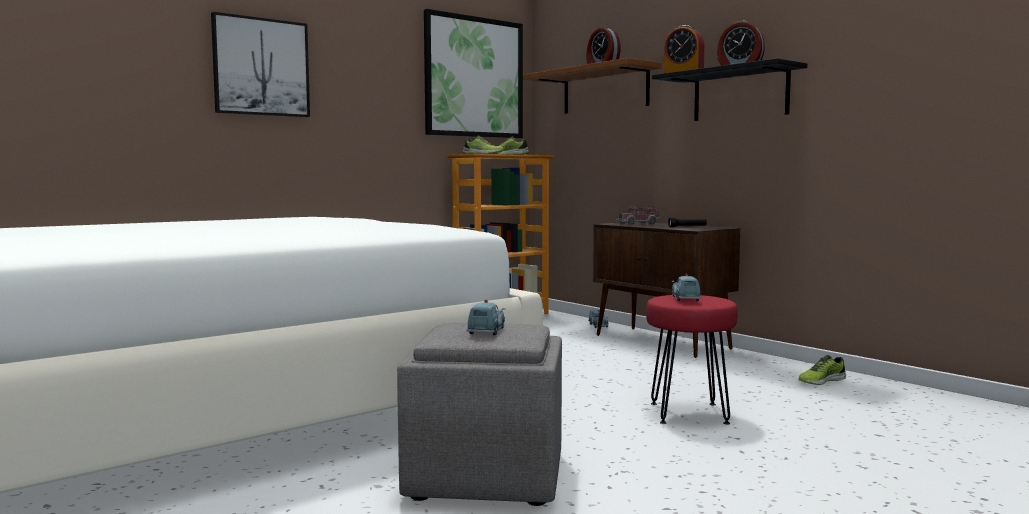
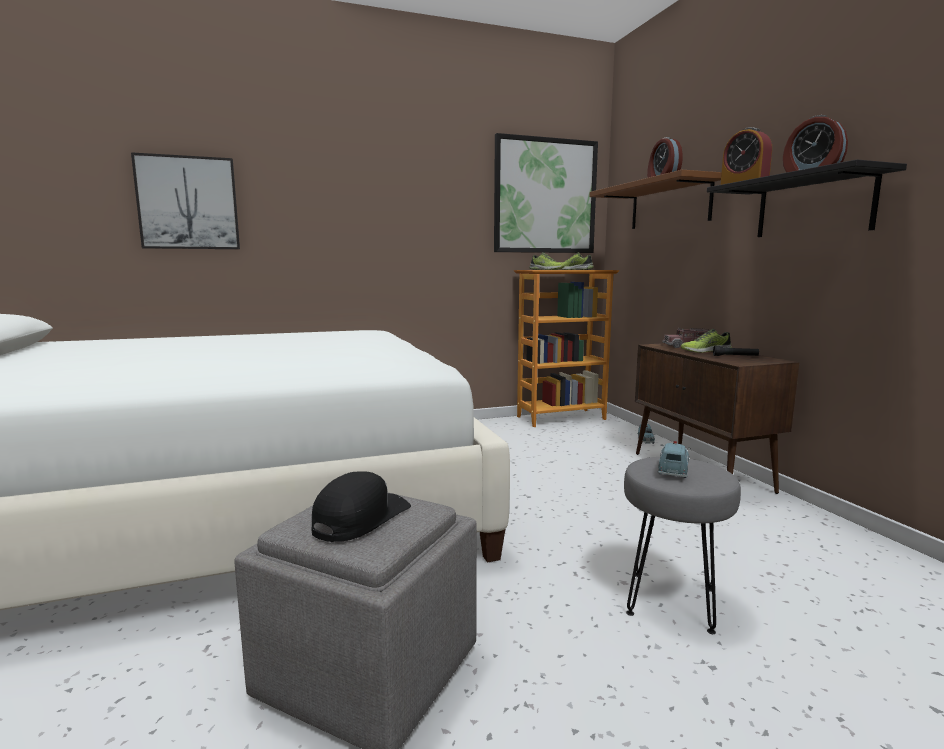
camera: 20 degrees right, 5 degrees up
(261, 67) = (338, 196): picture -> picture (188, 203)
(486, 331) = (360, 518): blue toy car -> black cap
(688, 413) = (670, 601): red stool -> grey stool
(821, 381) = (877, 568): shoe -> shoe (705, 351)

